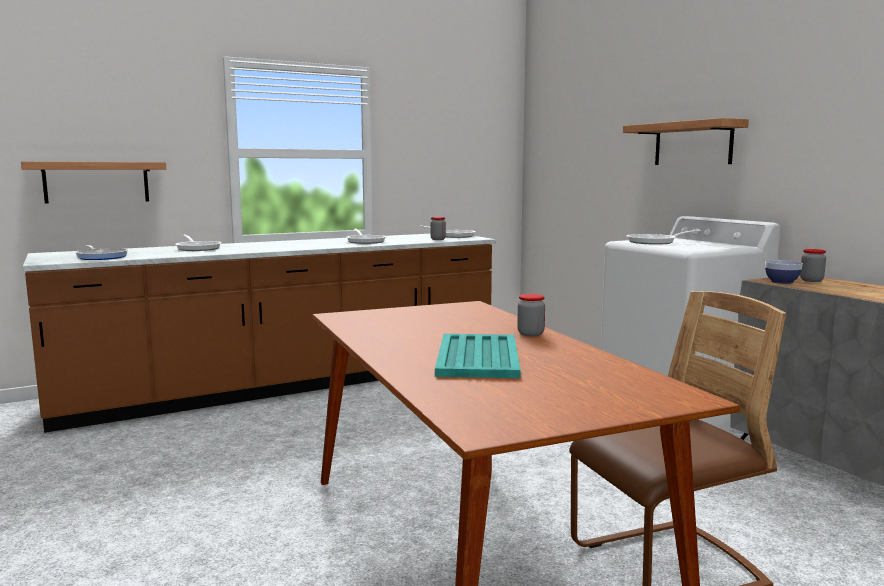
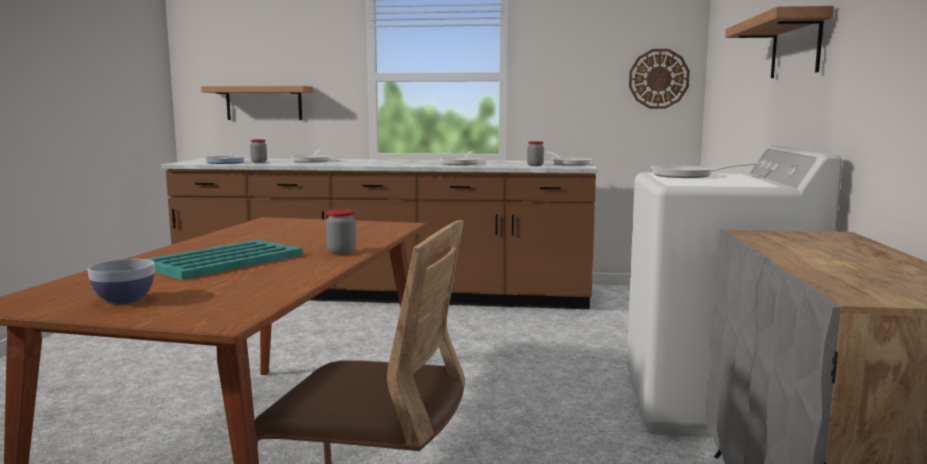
camera: 35 degrees right, 0 degrees up
(491, 158) = (658, 79): none -> wall clock
(781, 282) = (764, 236): bowl -> bowl (124, 299)
(811, 280) = (821, 239): jar -> jar (259, 162)

